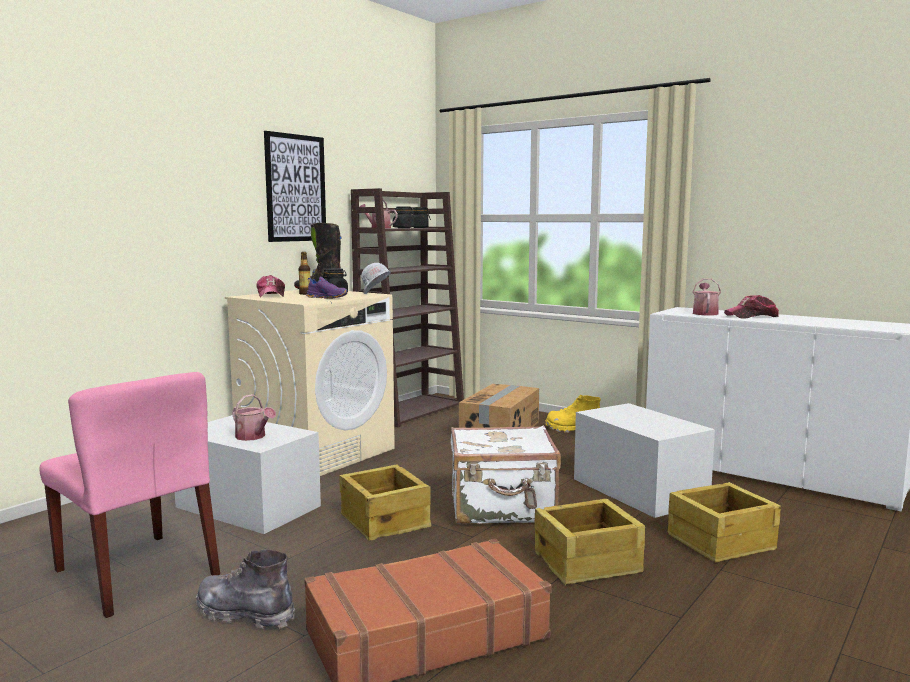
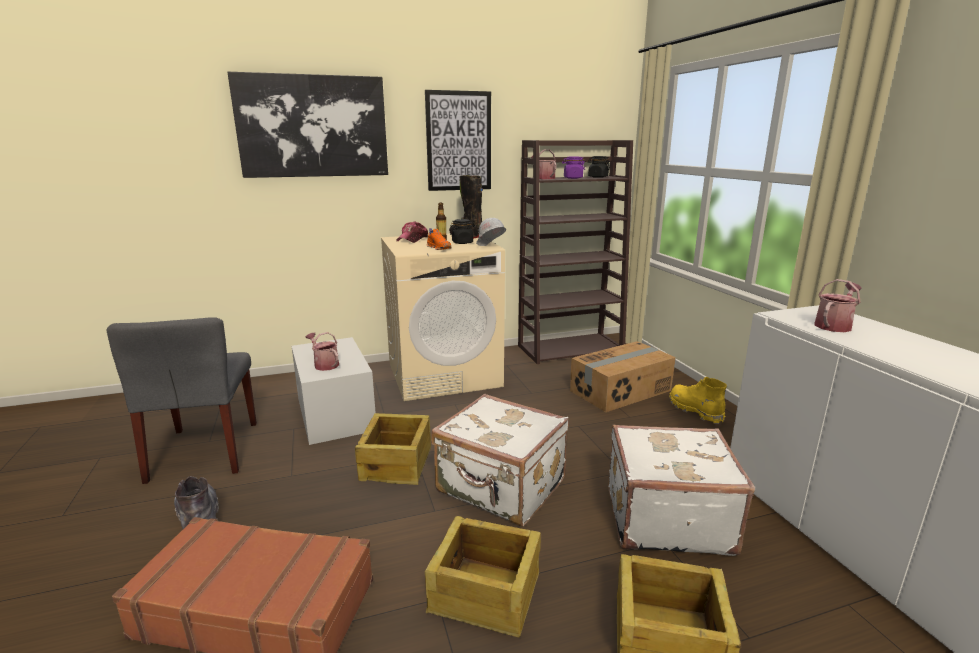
camera: 35 degrees right, 10 degrees up
(137, 573) = (205, 451): pink chair -> grey chair
(151, 163) = (313, 126): none -> picture
(253, 437) = (324, 364): watering can -> watering can turned 150 degrees clockwise
(327, 298) = (439, 248): purple shoe -> orange shoe
(403, 228) = (572, 178): black jar -> purple jar
(639, 490) = (665, 517): white storage box -> white suitcase
(752, 316) = (897, 346): cap -> none

